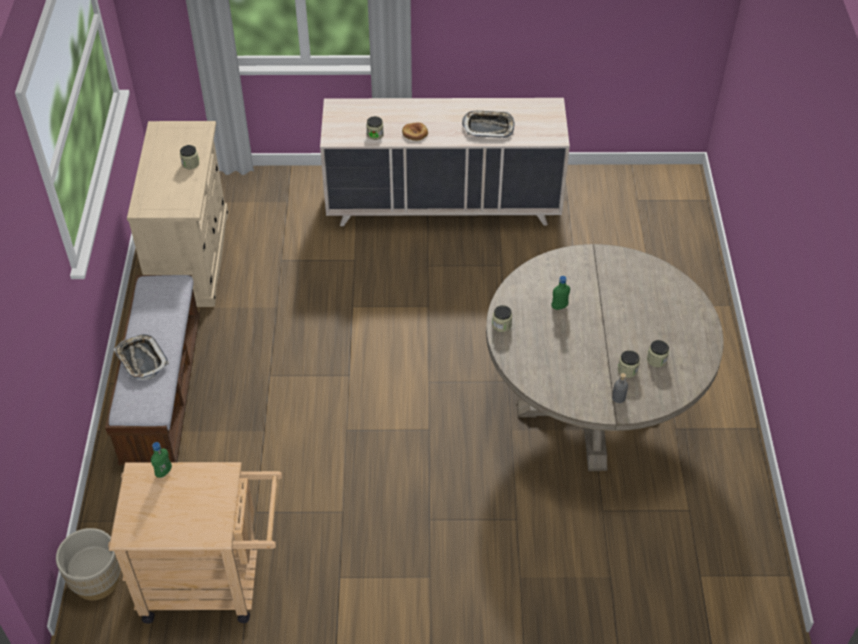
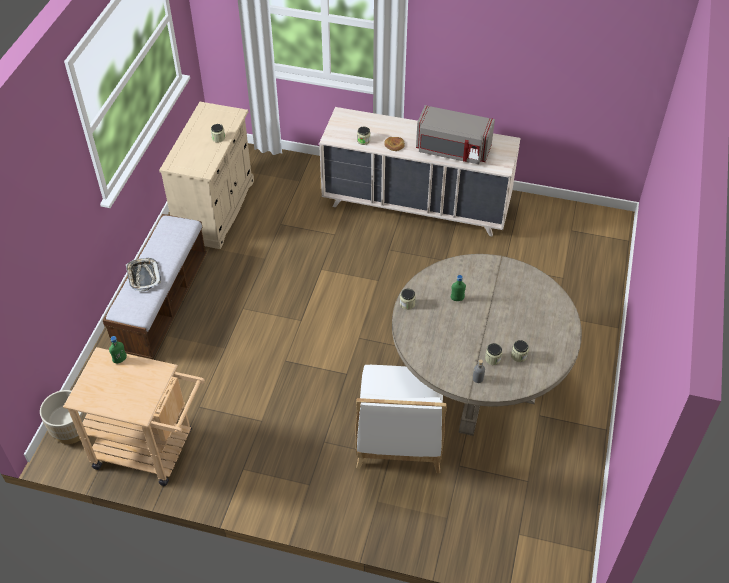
camera: 15 degrees right, 0 degrees up
(488, 127) = (452, 150): tray -> grey microwave
(519, 492) = (399, 437): none -> white chair

